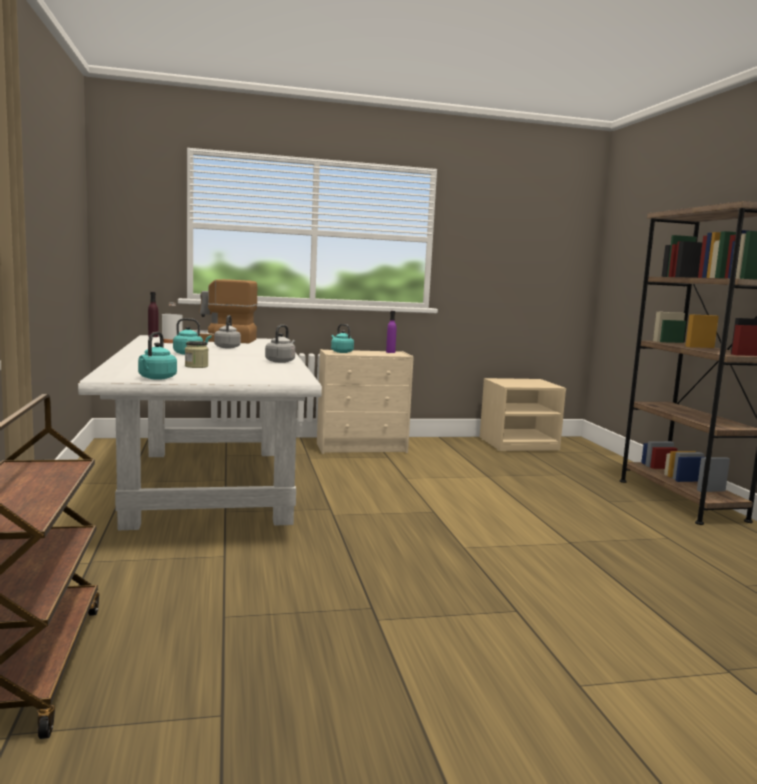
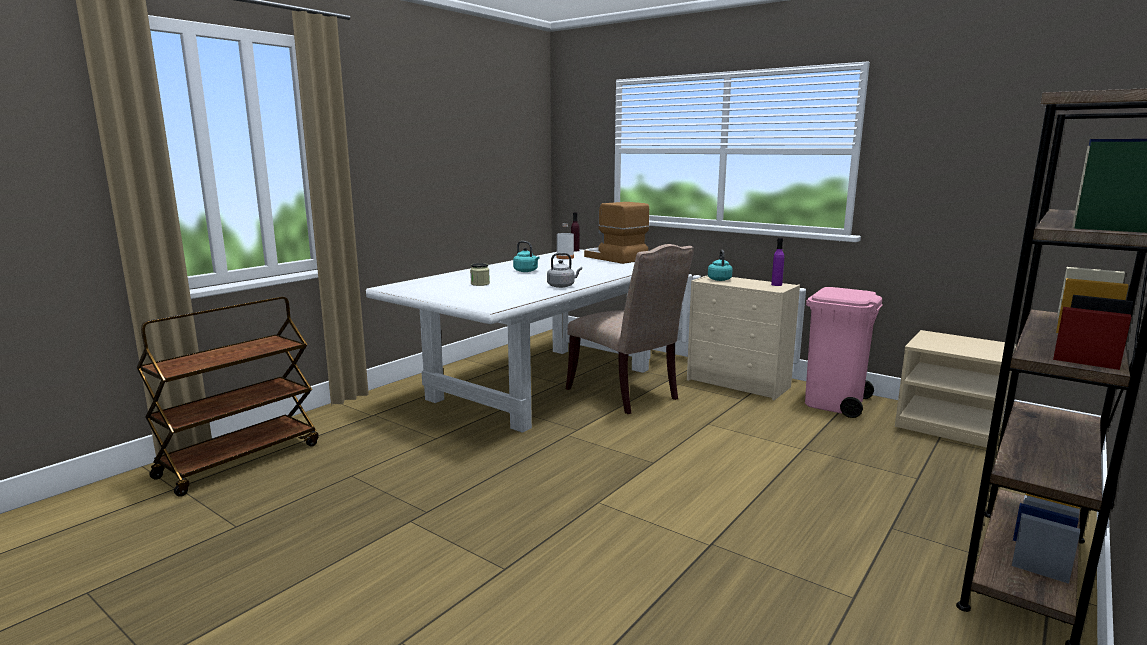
camera: 50 degrees right, 5 degrees up
(156, 378) = (412, 291): turquoise kettle -> none
(227, 347) = (585, 266): grey kettle -> none
(304, 474) = (626, 395): none -> beige chair
(442, 446) = (834, 403): none -> pink trash can

